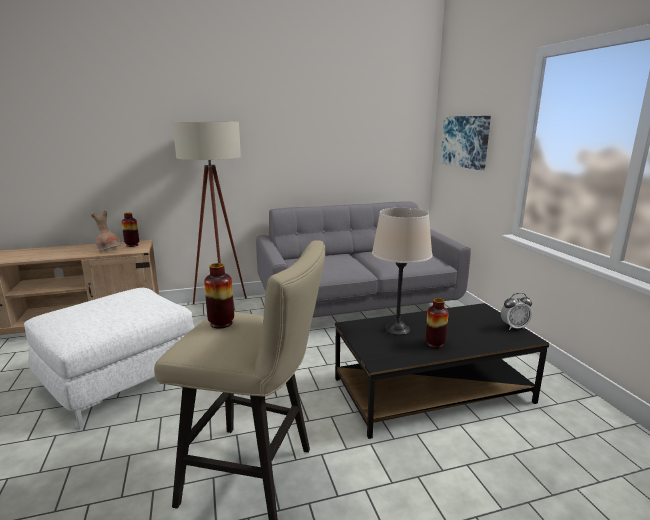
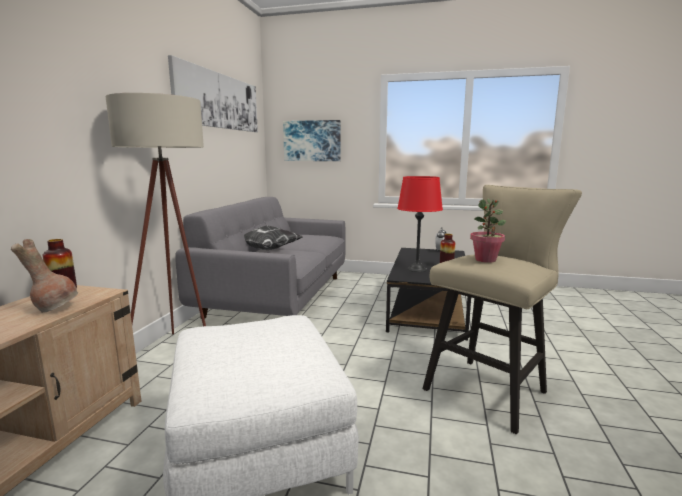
camera: 60 degrees left, 5 degrees down
(221, 323) = (485, 260): vase -> potted plant
(340, 255) = (266, 250): none -> pillow
(343, 104) = (219, 101): none -> picture
(397, 329) = (417, 269): beige table lamp -> red table lamp

